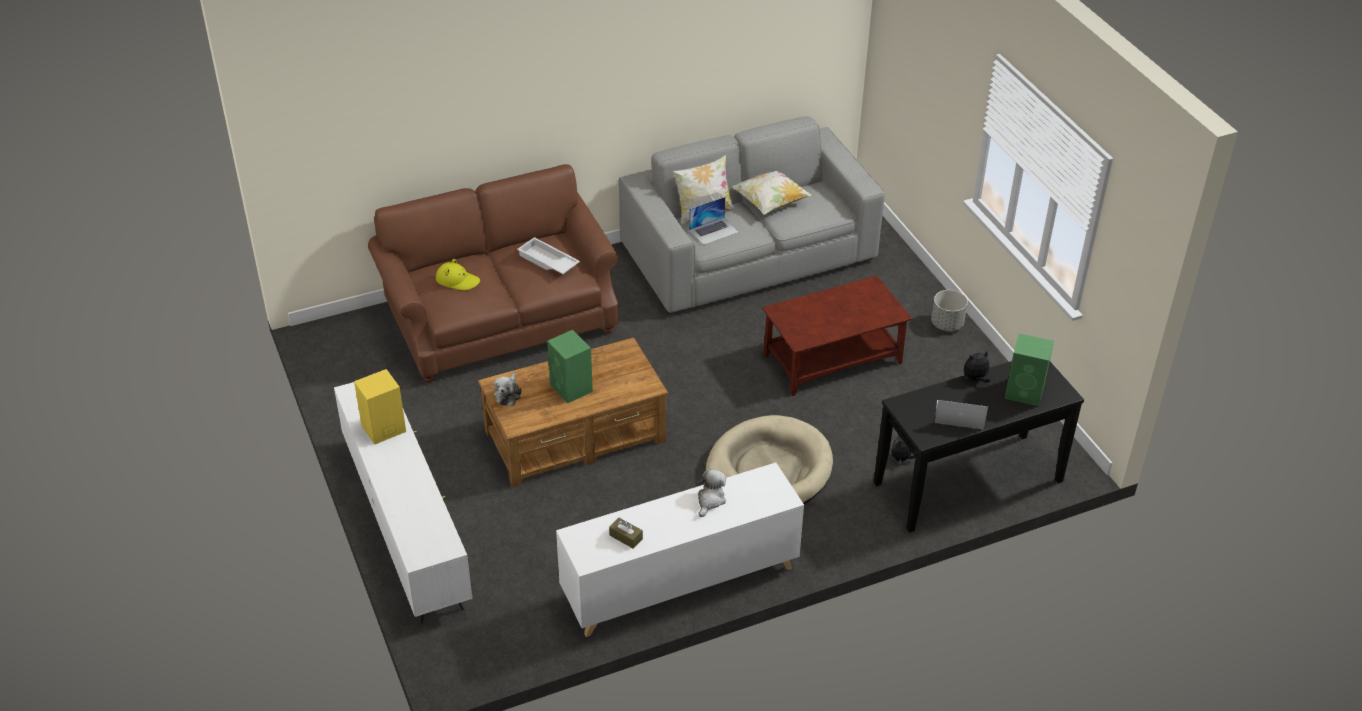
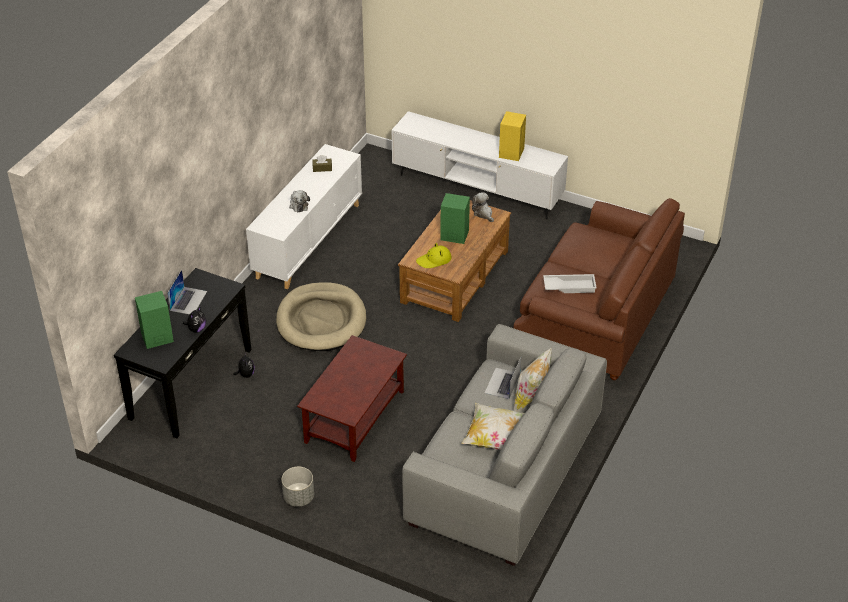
camera: 140 degrees right, 0 degrees up
(457, 280) = (602, 244): yellow hat -> yellow hat (434, 260)
(960, 415) = (188, 300): laptop -> laptop turned 45 degrees counterclockwise

